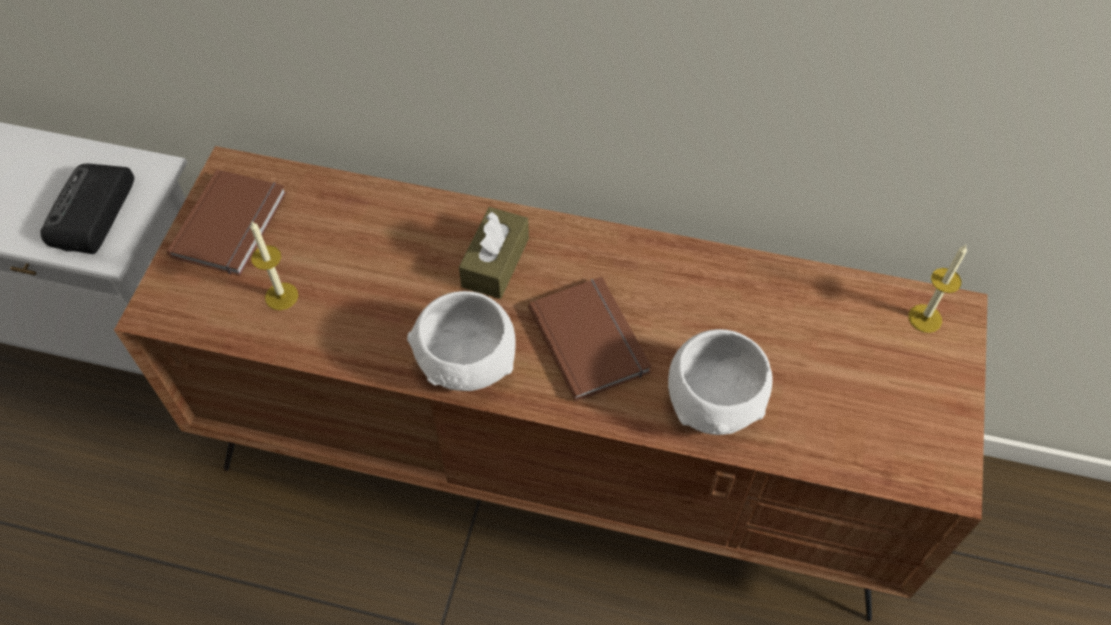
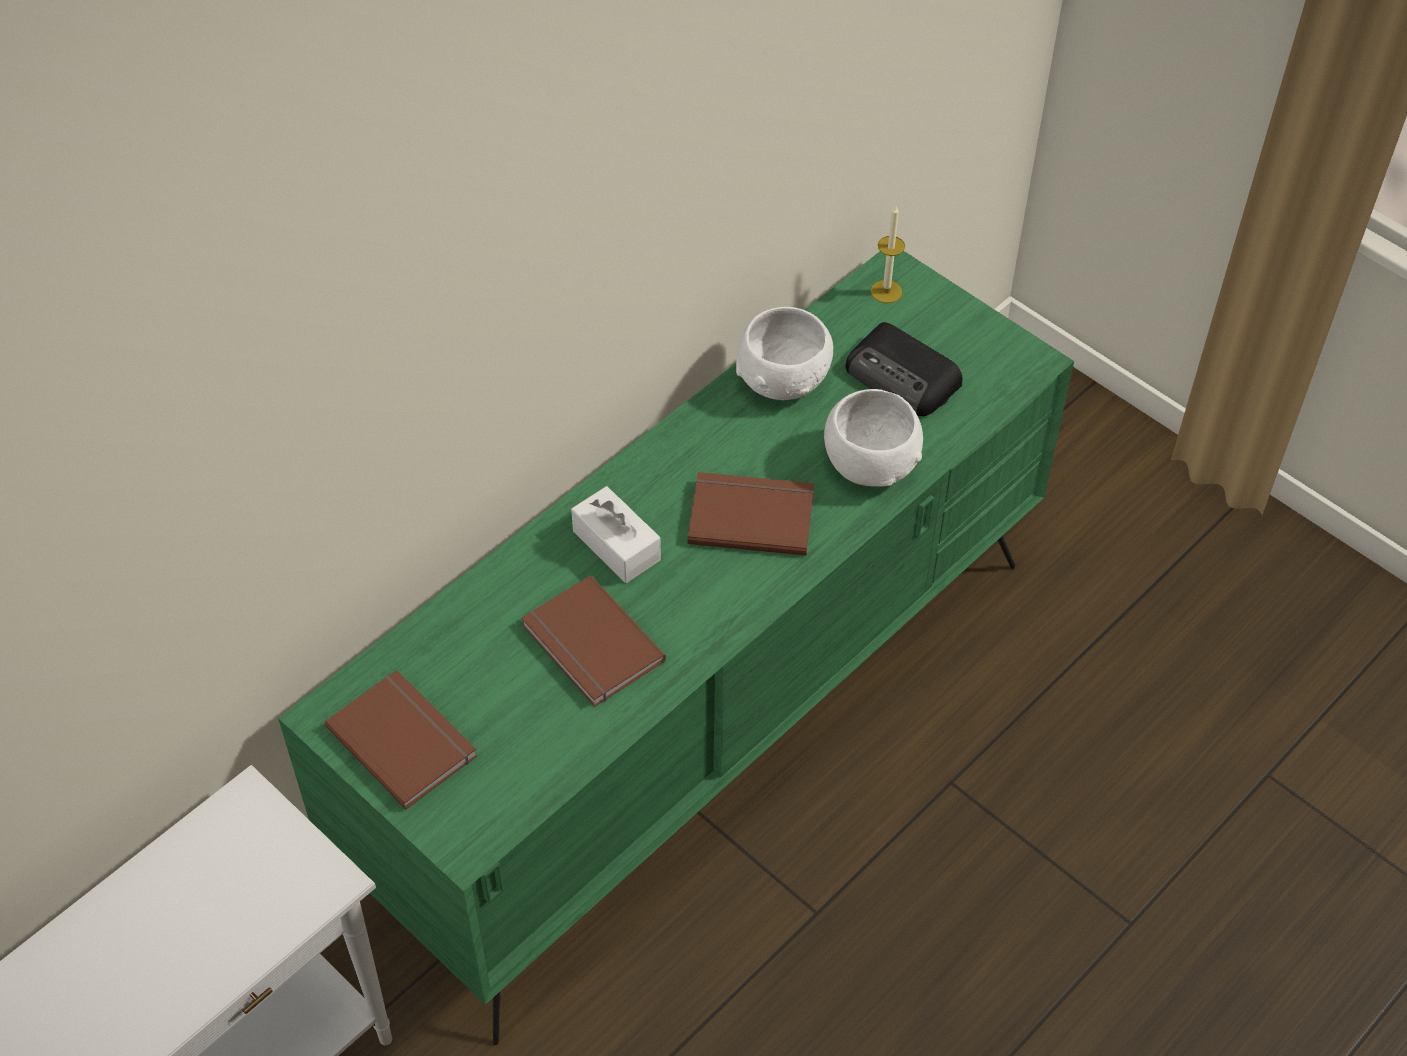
camera: 60 degrees left, 5 degrees down
(91, 213) = (263, 879): radio -> radio (903, 377)
(281, 296) = (529, 730): candle -> none
(384, 295) = (590, 646): none -> brown book
(466, 364) = (713, 616): white bowl -> white bowl (784, 381)
(495, 262) = (616, 545): brown tissue box -> white tissue box
(558, 461) = (704, 722): brown tv stand -> green tv stand

